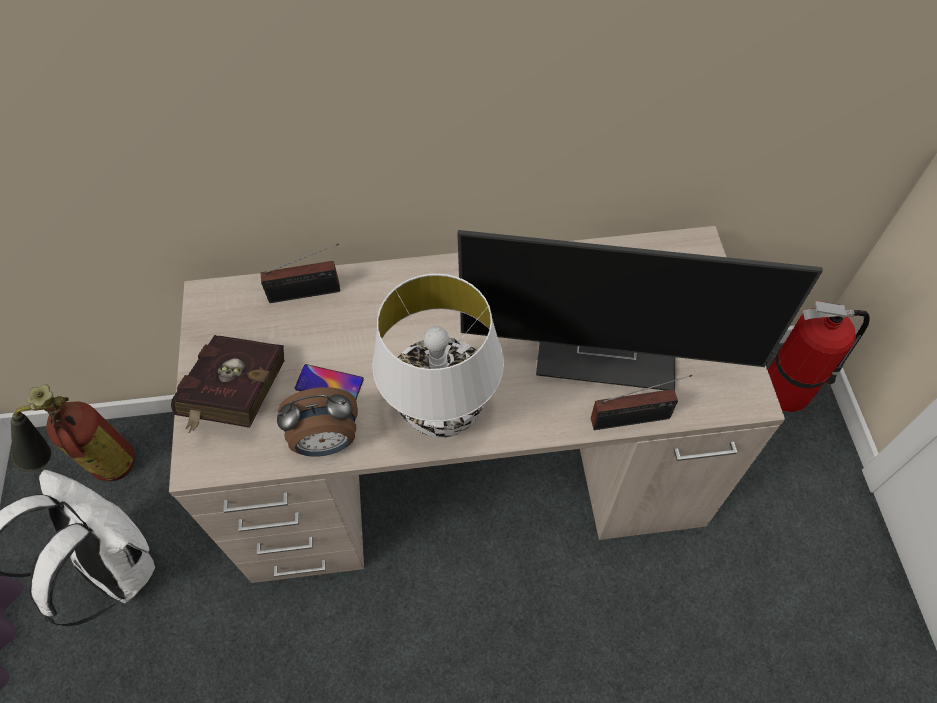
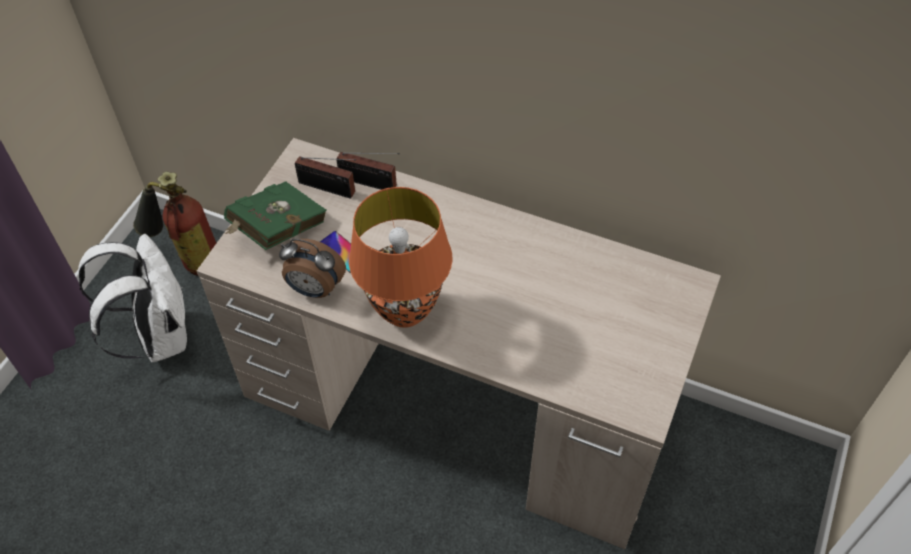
camera: 30 degrees right, 5 degrees down
(235, 398) = (275, 231): red book -> green book
(443, 414) = (406, 310): white table lamp -> orange table lamp
(609, 348) = (562, 324): monitor -> none
(634, 419) = (543, 383): radio -> radio (329, 189)
(789, 389) = (782, 480): fire extinguisher -> none

